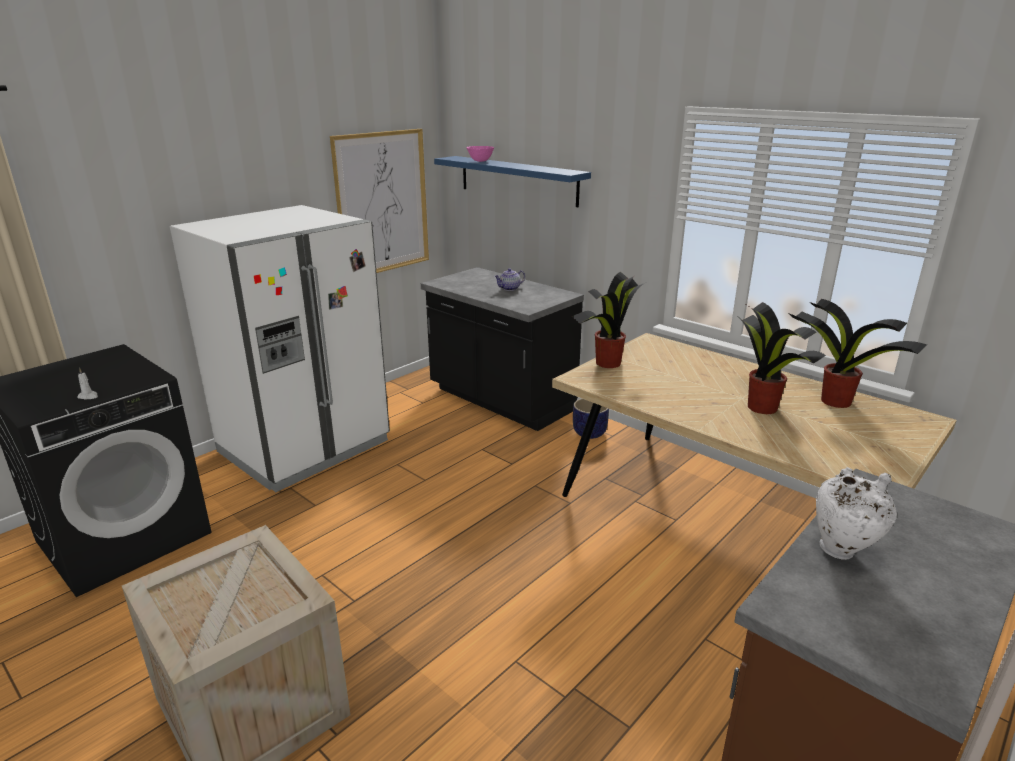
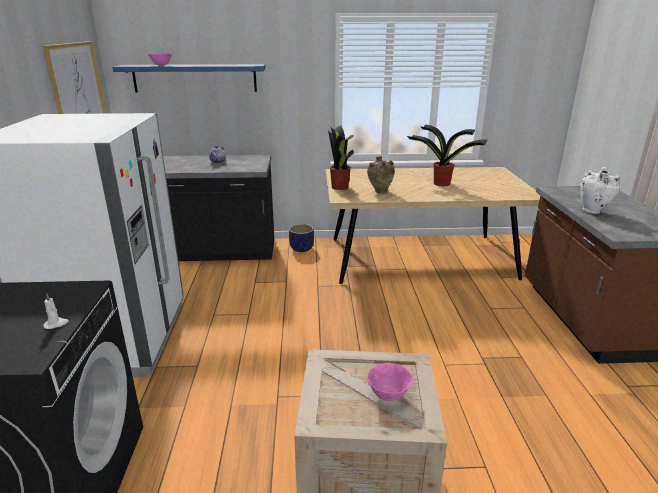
camera: 45 degrees left, 0 degrees up
(229, 609) = (389, 395): none -> pink bowl
(643, 387) = (380, 192): none -> beige vase
(834, 400) = (458, 173): potted plant -> none

